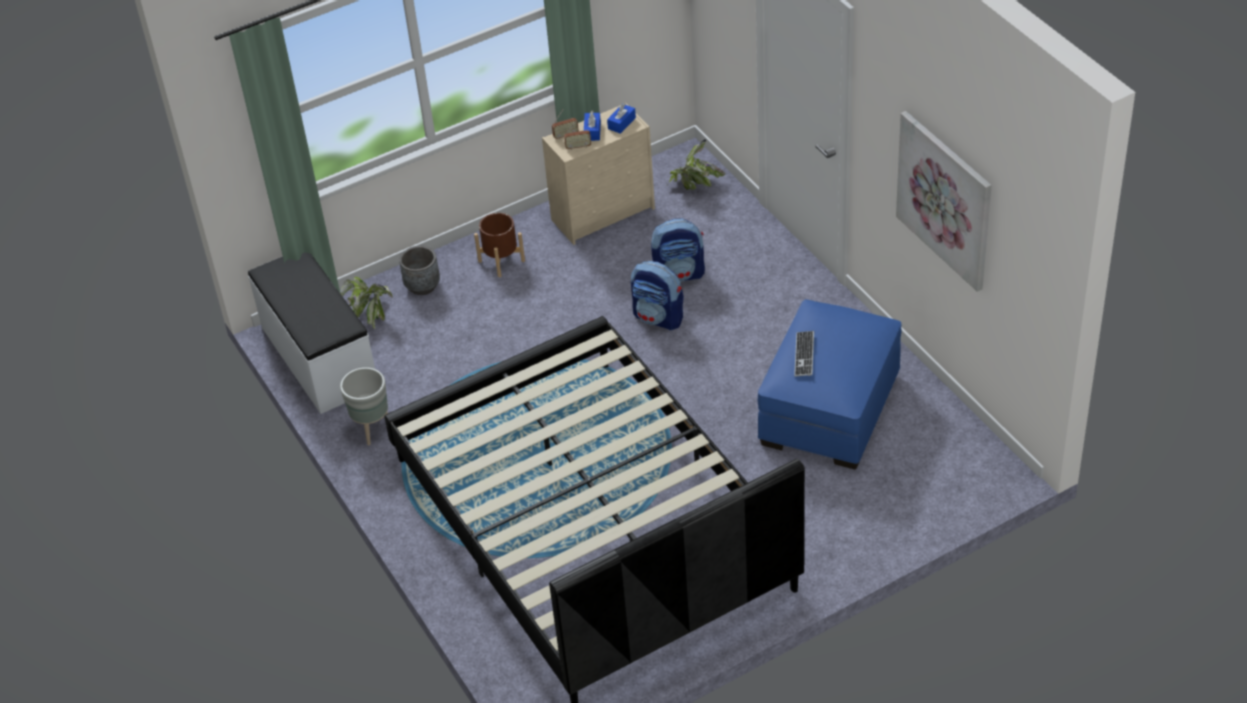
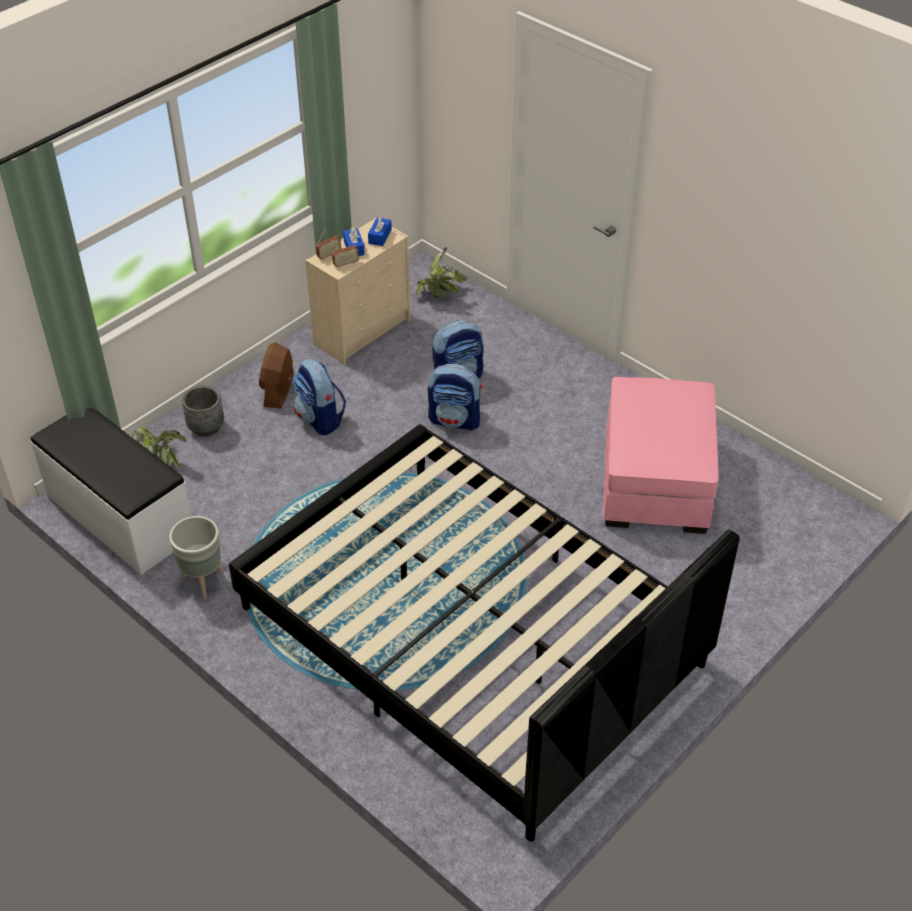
camera: 20 degrees left, 0 degrees up
(501, 261) = (278, 390): brown planter -> brown fan
(531, 295) = (320, 419): none -> backpack
(804, 355) = (641, 428): keyboard -> none
(829, 410) = (655, 481): blue ottoman -> pink ottoman
(944, 200) = (770, 251): picture -> none

